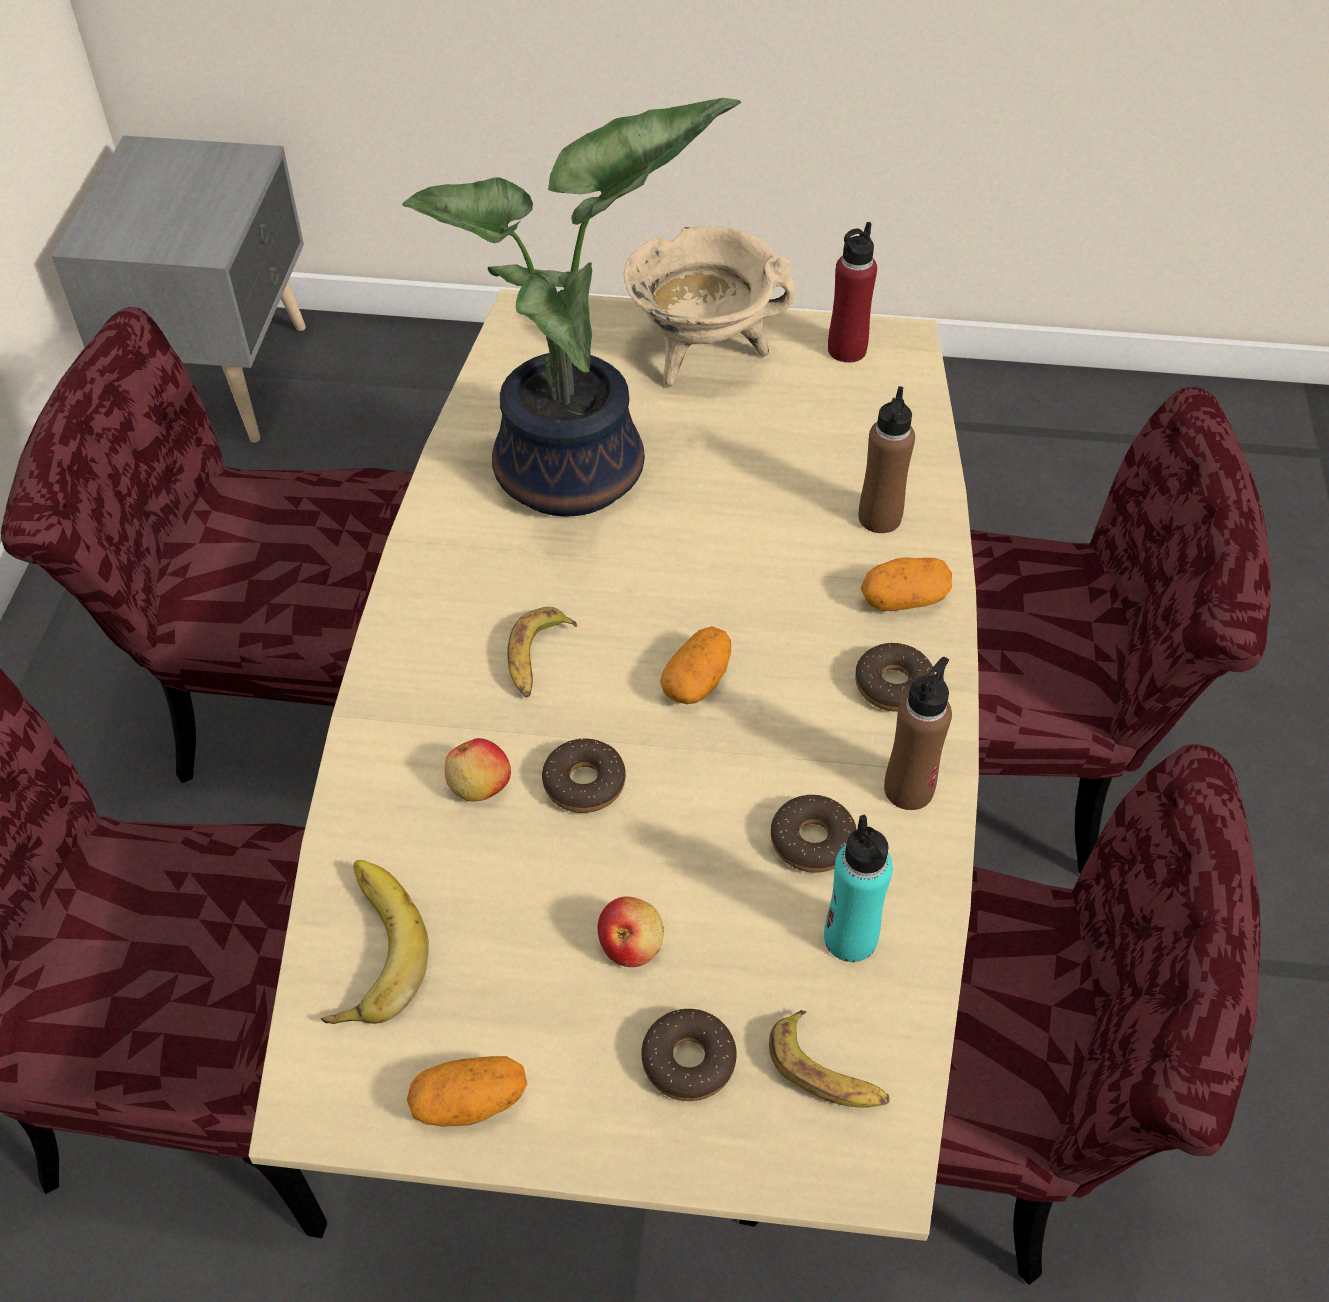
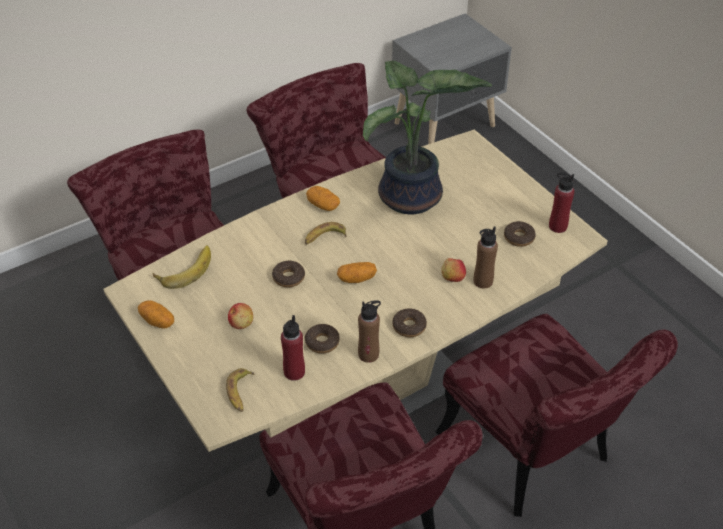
camera: 50 degrees right, 5 degrees down
(479, 786) = (263, 256): apple -> apple (452, 277)
(688, 1061) = (214, 359): donut -> donut (519, 237)
(702, 354) = (506, 193): beige cooking pot -> none
(850, 939) = (294, 372): turquoise bottle -> red bottle
(903, 600) = (451, 308): potato -> potato (323, 205)

